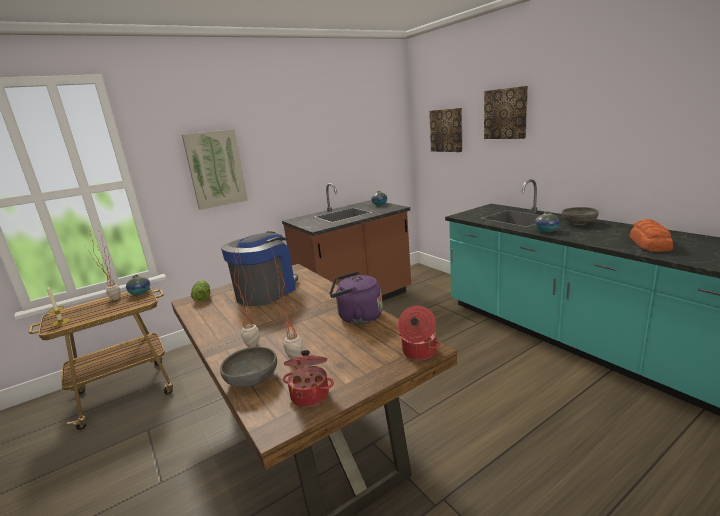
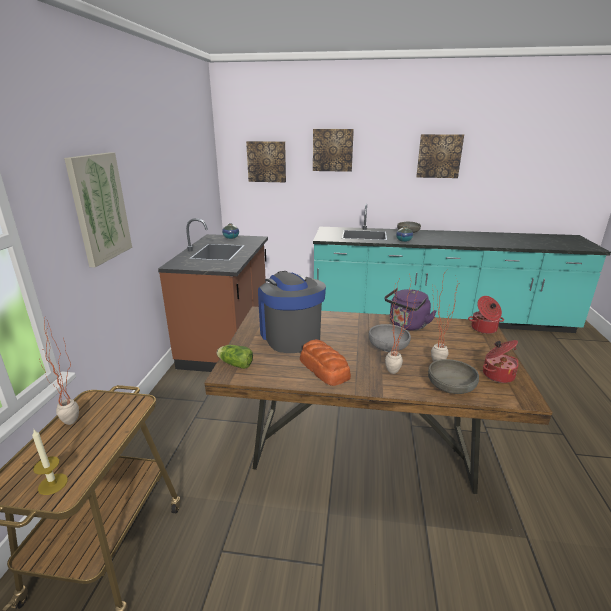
camera: 50 degrees left, 5 degrees up
(140, 293) = (98, 399): vase -> none
(296, 327) = (388, 347): none -> grey bowl
(644, 112) = (439, 156): none -> picture
(649, 243) = (465, 239): bread -> bread (324, 369)

